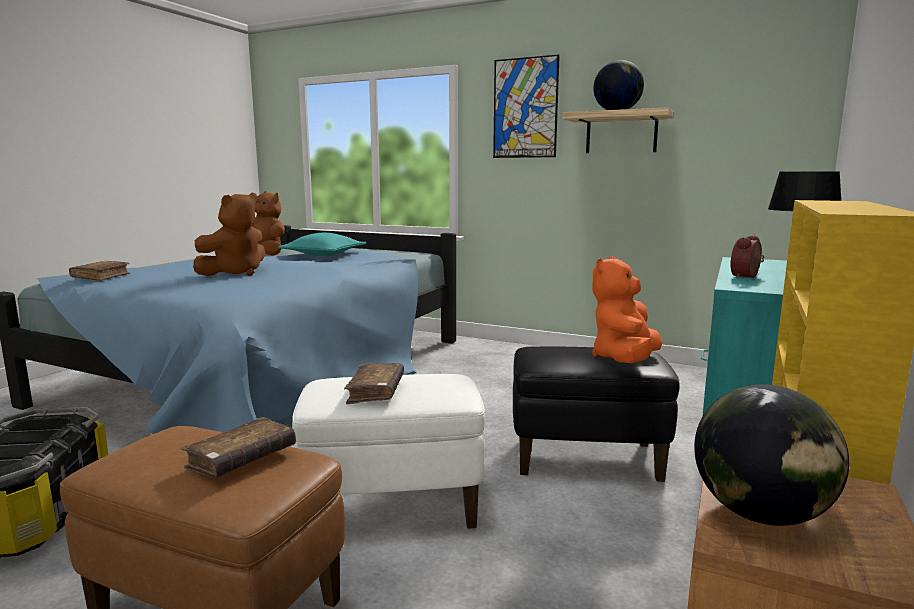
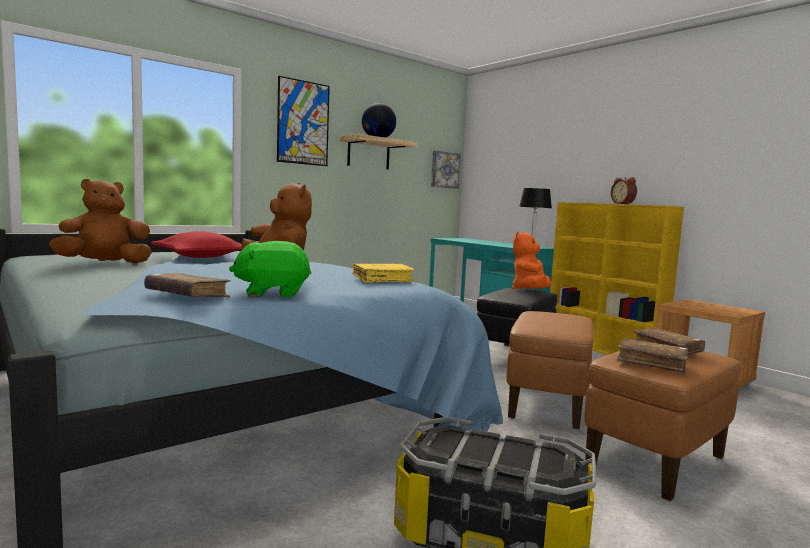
camera: 65 degrees left, 5 degrees down
(130, 283) = (272, 293): none -> green plush toy
(240, 289) = (382, 280): none -> yellow book
(324, 255) = (201, 257): turquoise pillow -> red pillow
(376, 392) = (560, 322): brown book -> brown book (651, 362)
(391, 507) = (547, 404): white ottoman -> brown ottoman
(625, 360) = (530, 291): orange plush toy -> orange plush toy turned 60 degrees clockwise
(747, 277) = (497, 244): alarm clock -> alarm clock (623, 204)
(760, 514) = (712, 310): globe -> none
(784, 141) = (444, 170): none -> picture

